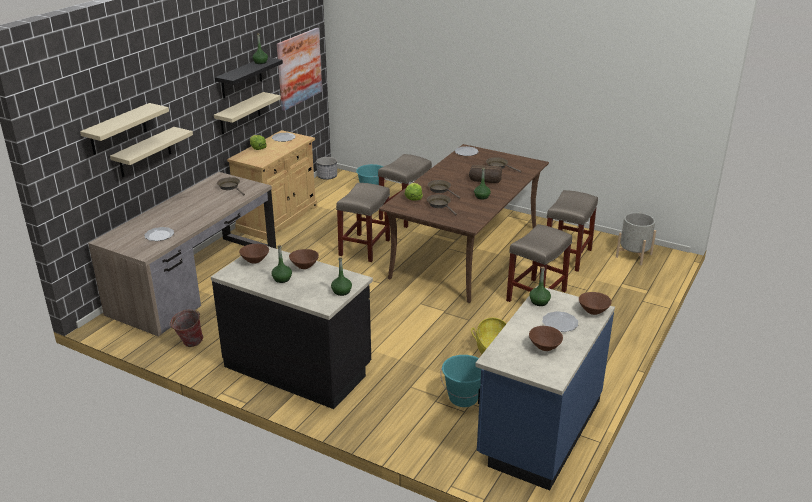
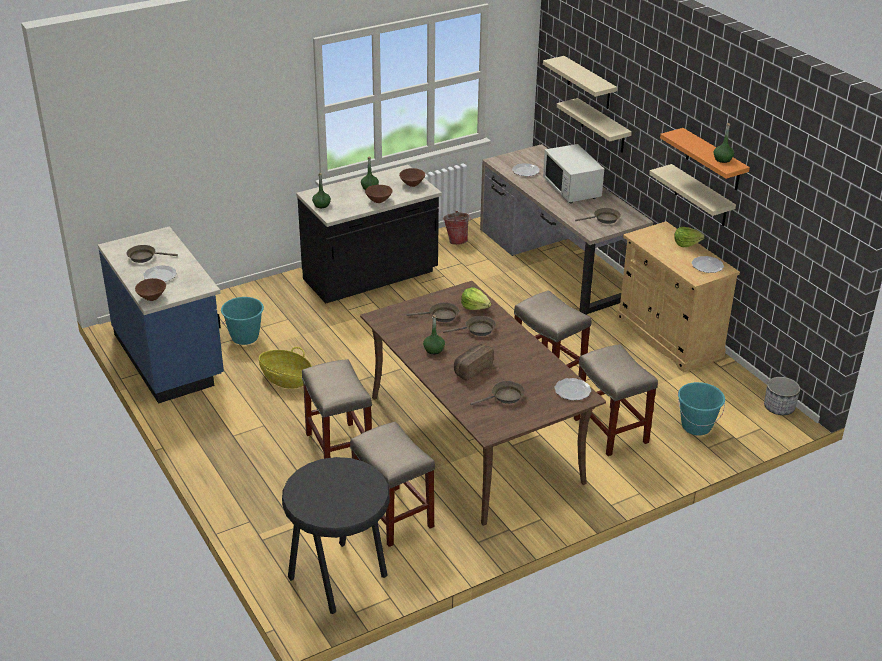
camera: 120 degrees right, 5 degrees up
(183, 209) = (572, 189): none -> white microwave
(241, 78) = (713, 160): black shelf -> orange shelf
(299, 68) = (797, 233): picture -> none
(539, 302) = (197, 279): green bottle -> none
(544, 347) = (144, 257): brown bowl -> brown frying pan
(633, 255) = (340, 577): grey planter -> black stool

